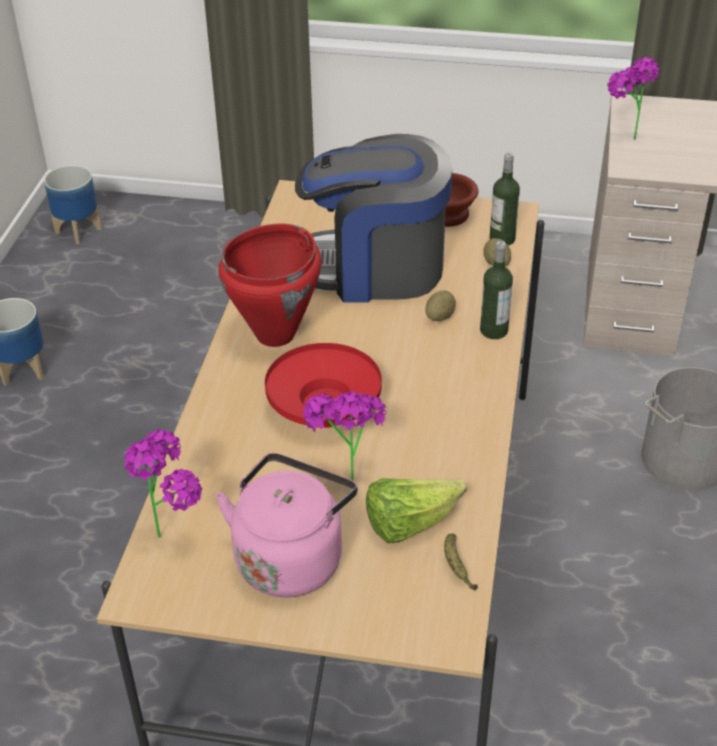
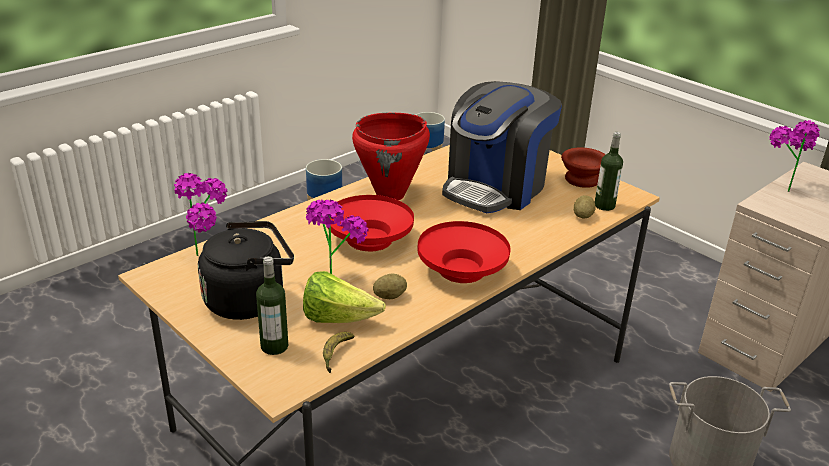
camera: 35 degrees right, 10 degrees down
(291, 557) = (249, 299): pink kettle -> black kettle
(374, 268) = (496, 187): coffee machine -> coffee machine turned 90 degrees counterclockwise
(439, 316) = (505, 227): potato -> potato (389, 296)
(458, 394) = (462, 270): none -> red bowl
(493, 330) = (532, 248): bottle -> bottle (274, 346)

